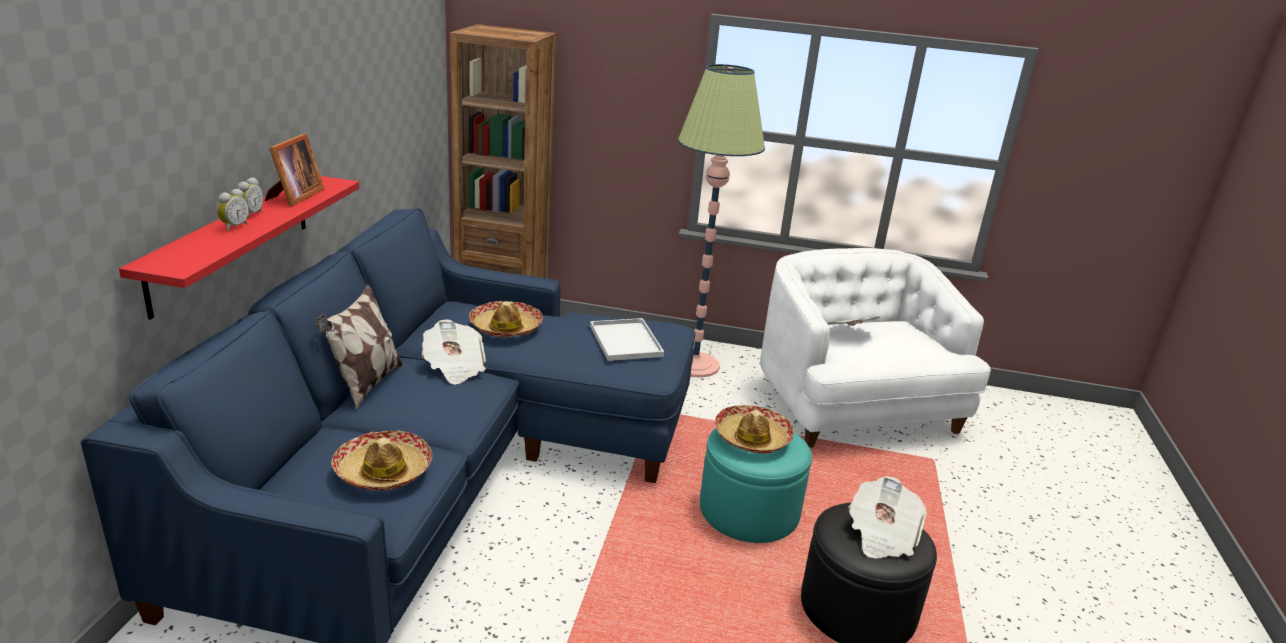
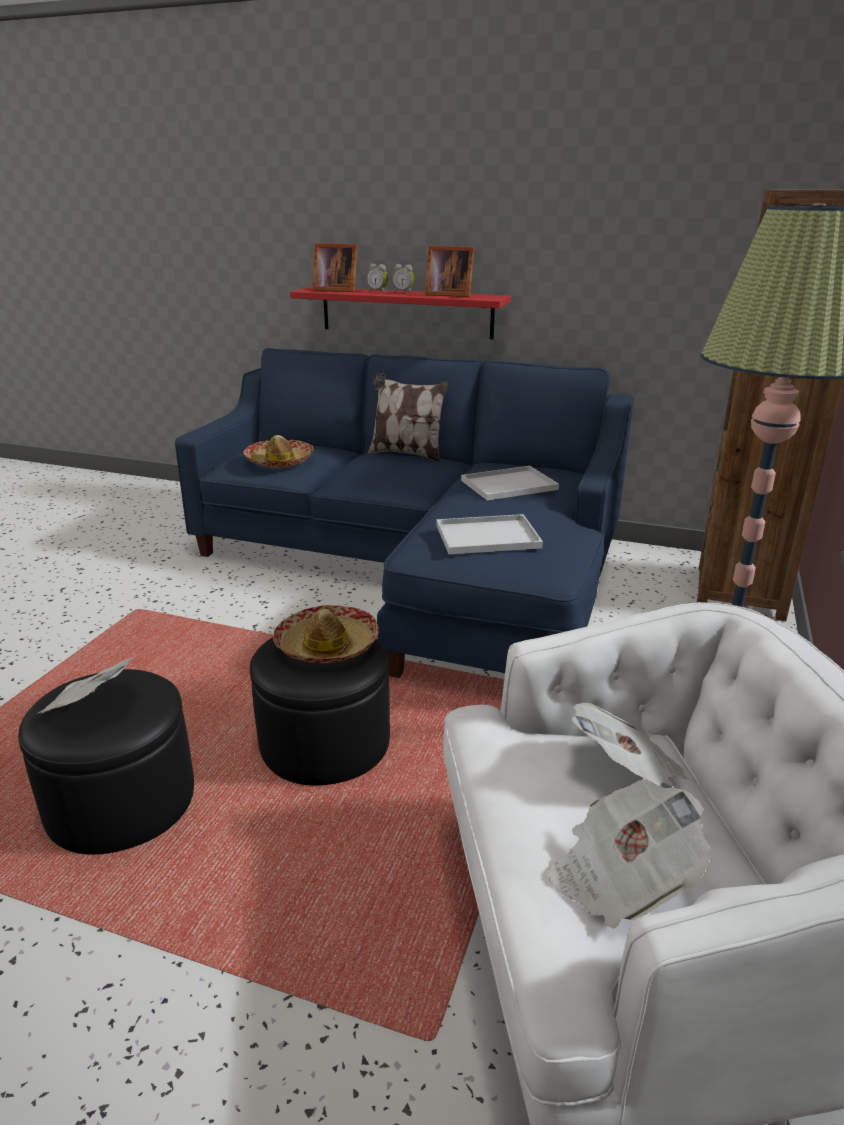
camera: 100 degrees right, 0 degrees up
(194, 250) = (335, 290): none -> picture frame
(454, 367) = (432, 475): newspaper -> newspaper (621, 878)
(505, 327) = (508, 485): hat -> white tray
(749, 510) = (325, 742): turquoise ottoman -> black ottoman

